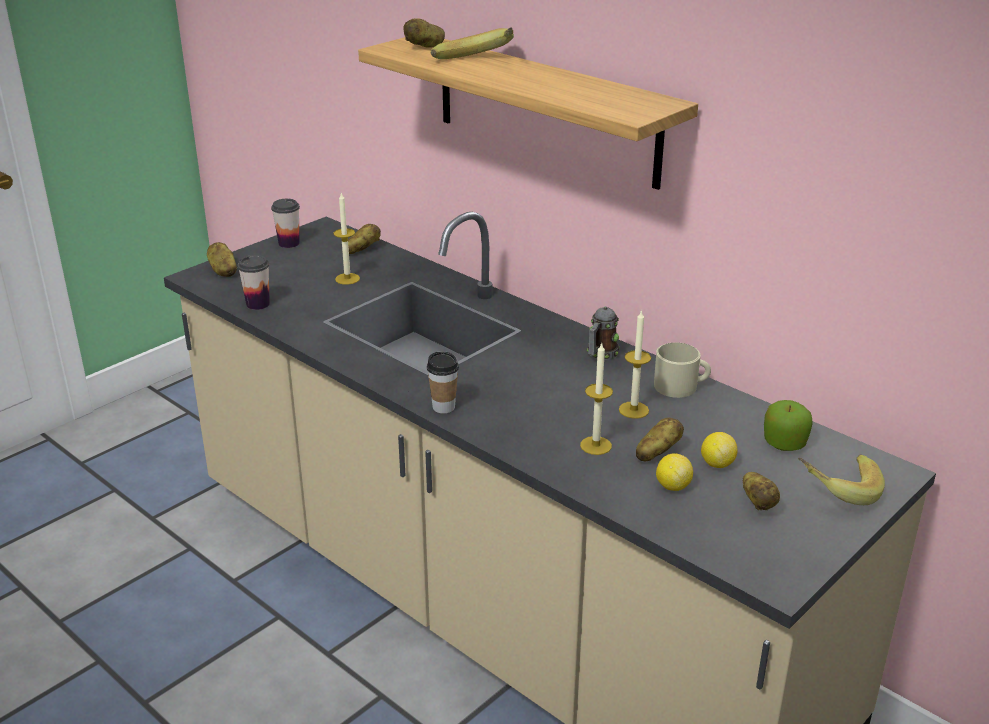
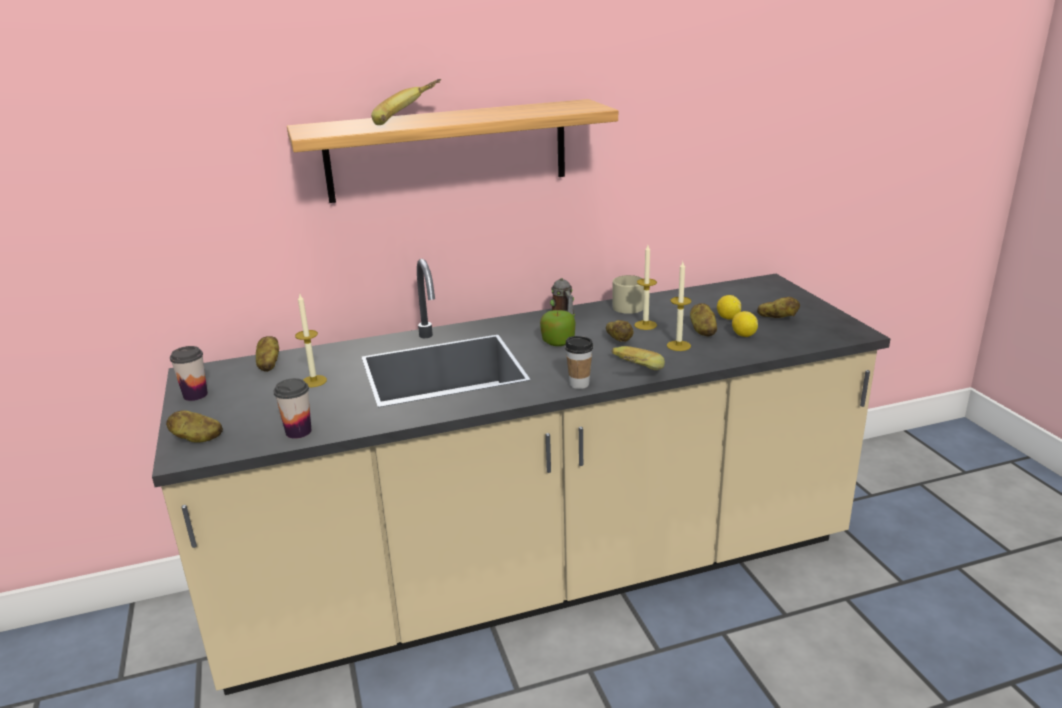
camera: 60 degrees left, 5 degrees down
(425, 47) = (333, 126): potato -> potato (619, 341)
(784, 443) = (719, 296): apple -> apple (558, 342)
(836, 490) = (777, 297): banana -> banana (630, 374)

